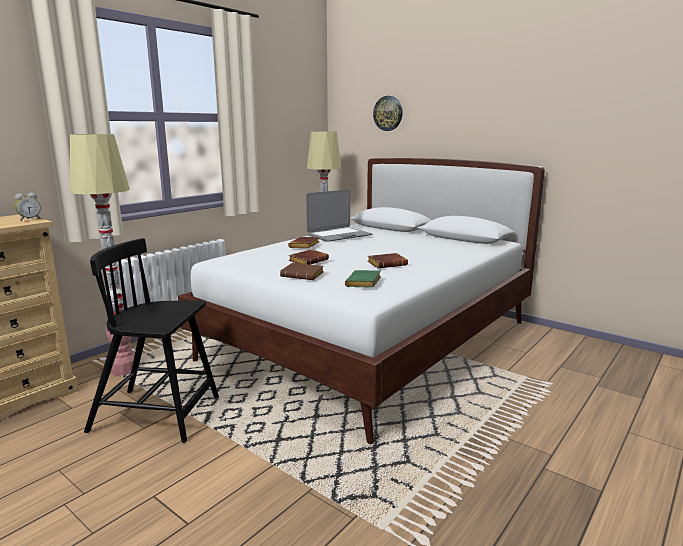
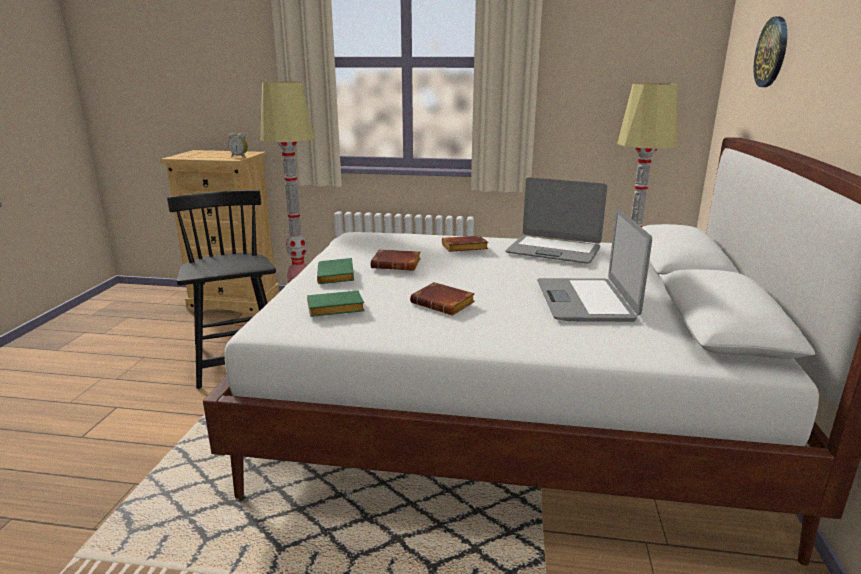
camera: 60 degrees right, 5 degrees up
(303, 275) = (337, 276): brown book -> green book
(417, 245) = (586, 301): none -> laptop

